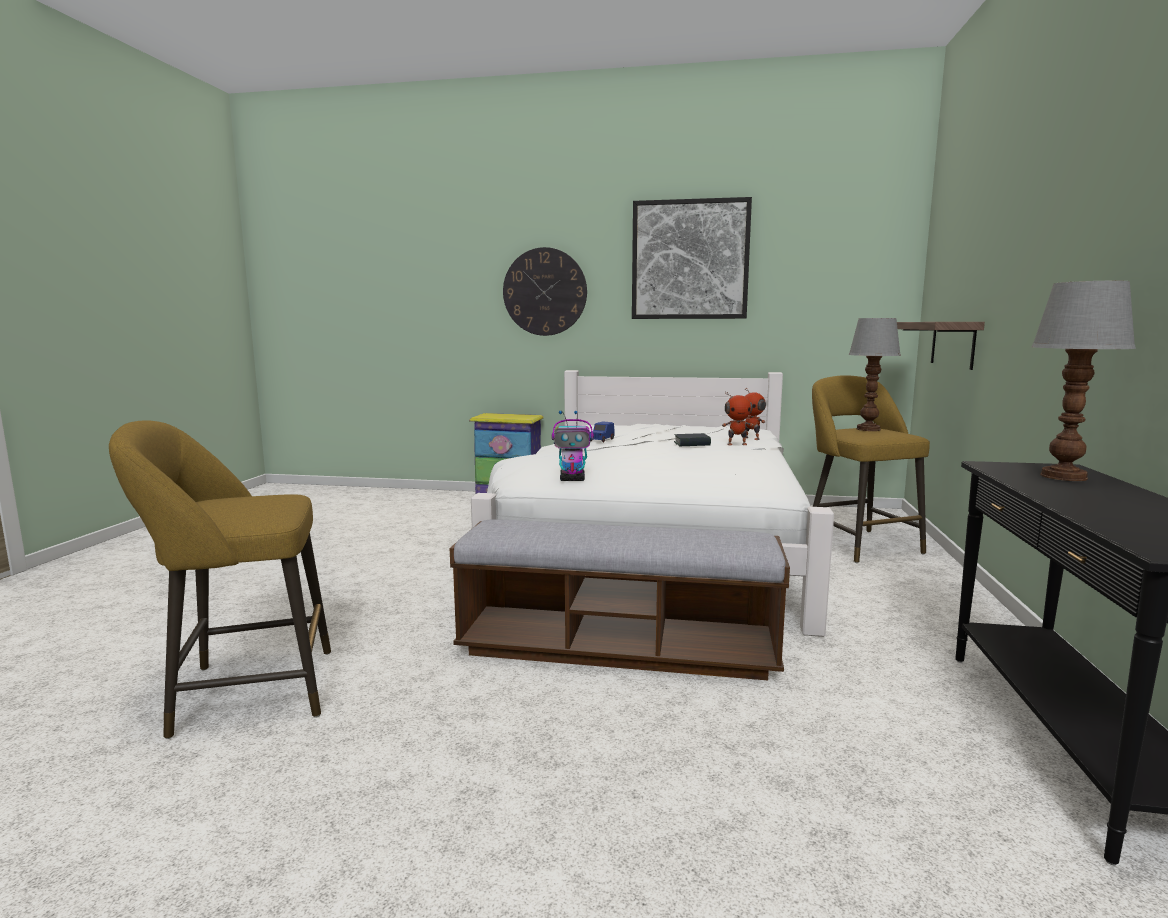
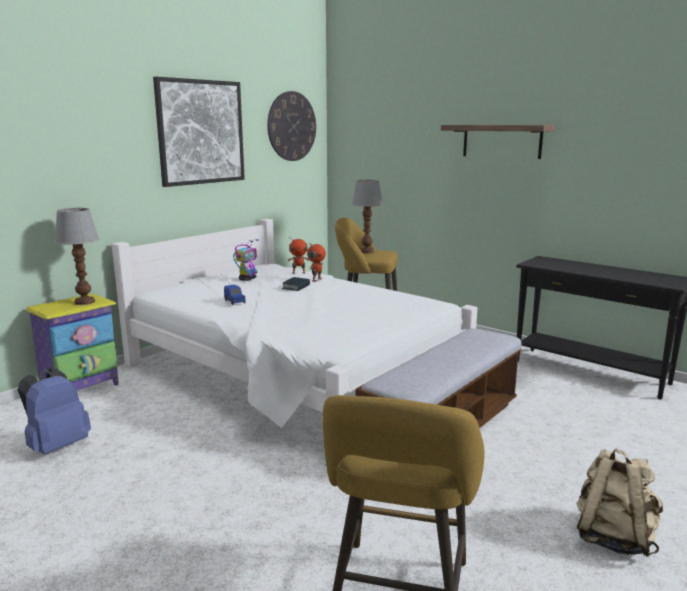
camera: 60 degrees left, 5 degrees up
(414, 519) = (57, 446): none -> blue backpack
(432, 832) = (613, 537): none -> beige backpack
(545, 292) = (78, 165): wall clock -> wall clock (292, 126)
(573, 479) = (354, 335): toy robot -> toy robot (247, 279)
(952, 344) = (382, 191): shelf -> shelf (501, 141)
(1063, 476) = (560, 263): table lamp -> table lamp (84, 302)

